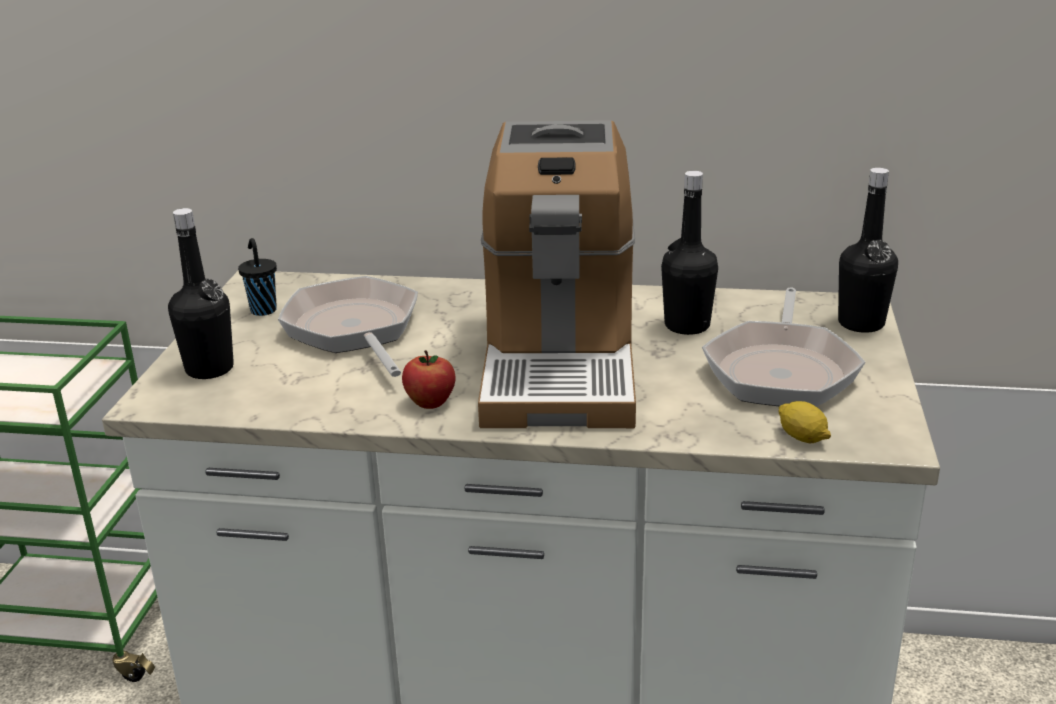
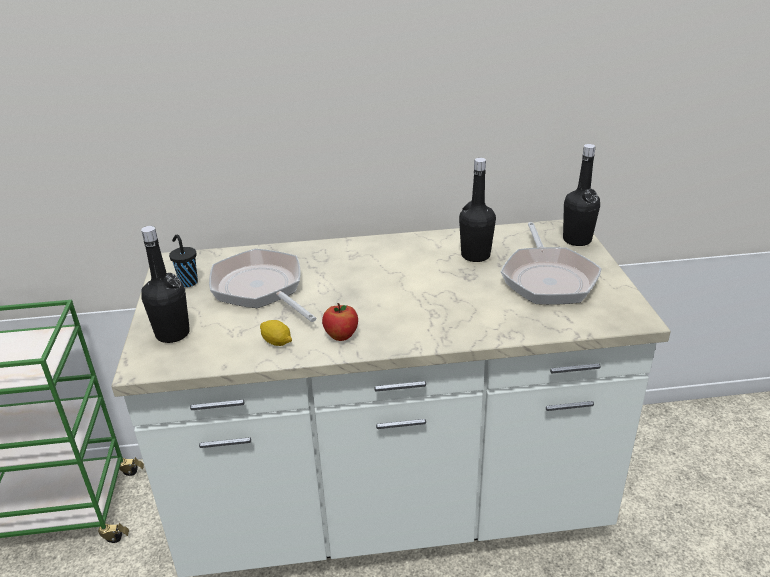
camera: 15 degrees left, 5 degrees up
(559, 362) = (409, 293): coffee machine -> none
(802, 437) = (584, 324): lemon -> lemon (277, 342)

